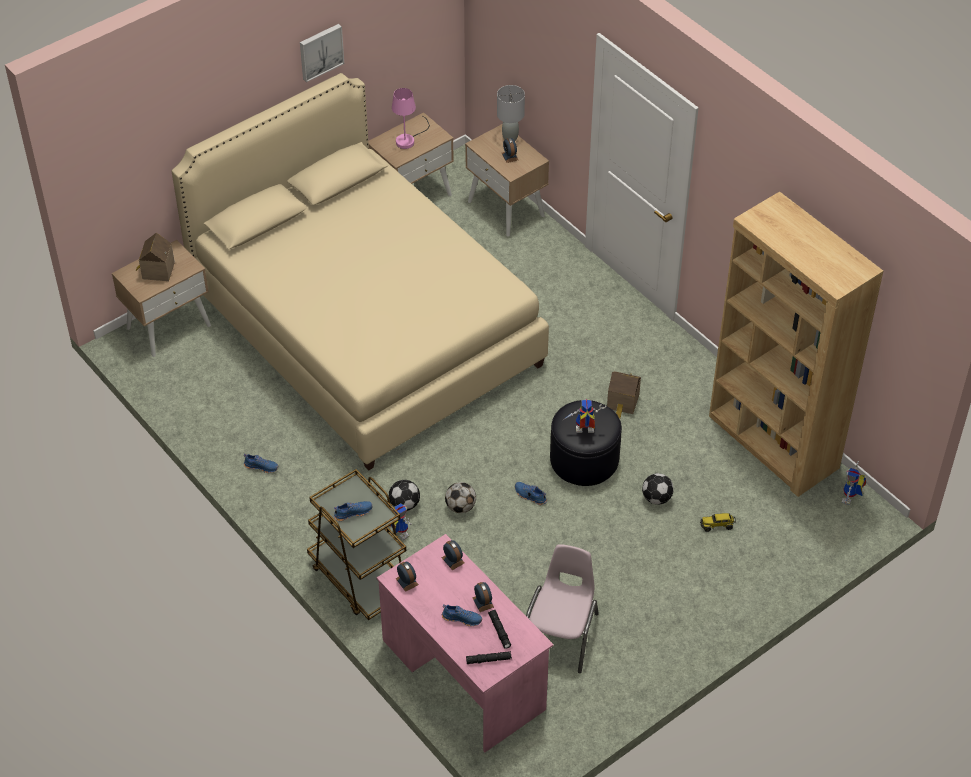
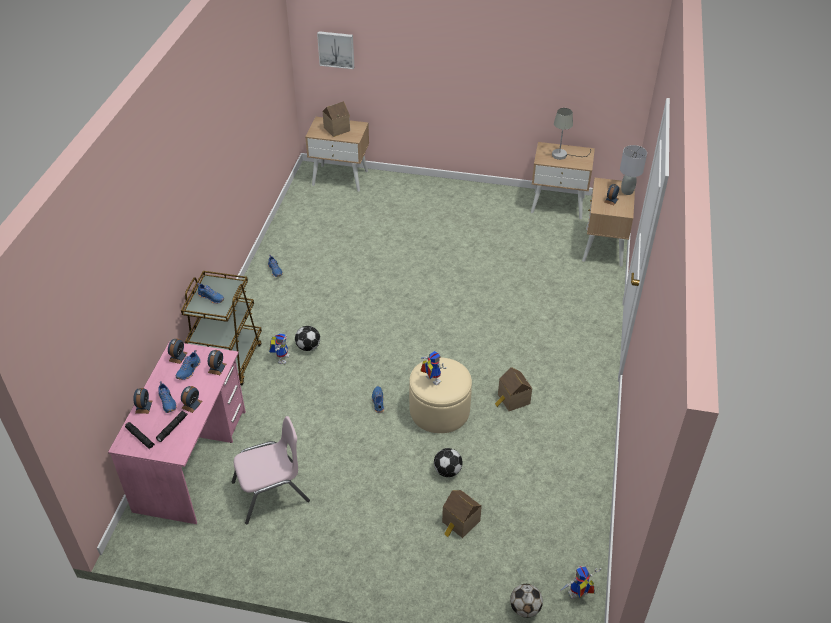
camera: 50 degrees right, 5 degrees down
(320, 51) = (513, 41): picture -> picture (336, 49)
(365, 329) = (430, 248): beige bed -> none
(409, 139) = (564, 155): pink table lamp -> grey table lamp
(435, 582) = (189, 370): none -> blue shoe
(450, 639) = (143, 406): none -> alarm clock
(460, 507) = (333, 374): football -> football (525, 608)
(584, 459) = (439, 410): black ottoman -> beige ottoman
(717, 525) = (460, 523): toy truck -> toy house
(773, 443) = (576, 509): brown bookcase -> none

